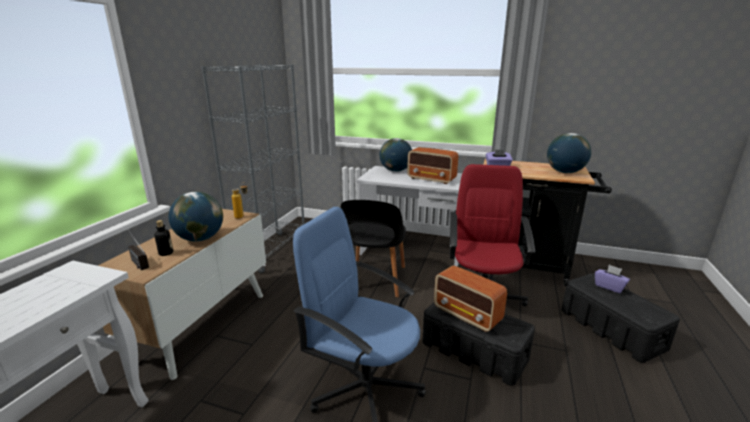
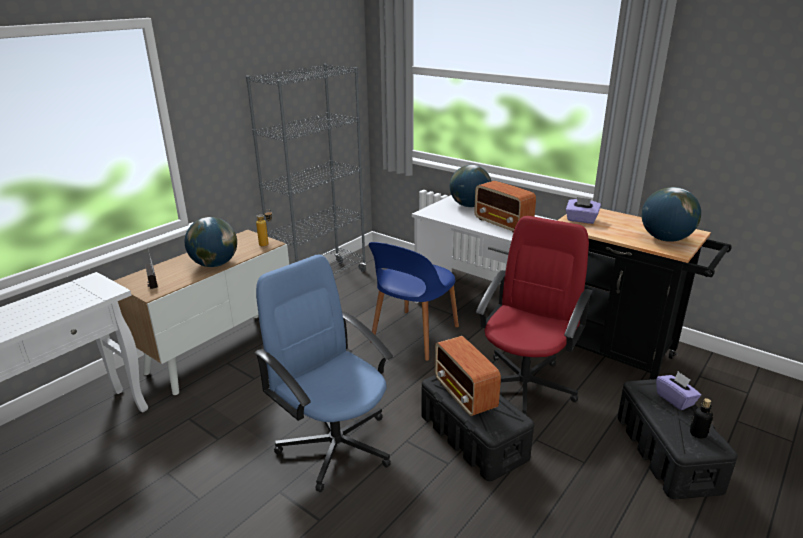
camera: 20 degrees right, 5 degrees up
(166, 253) = (178, 275): bottle -> bottle (698, 433)
(374, 280) = (413, 335): black chair -> blue chair

